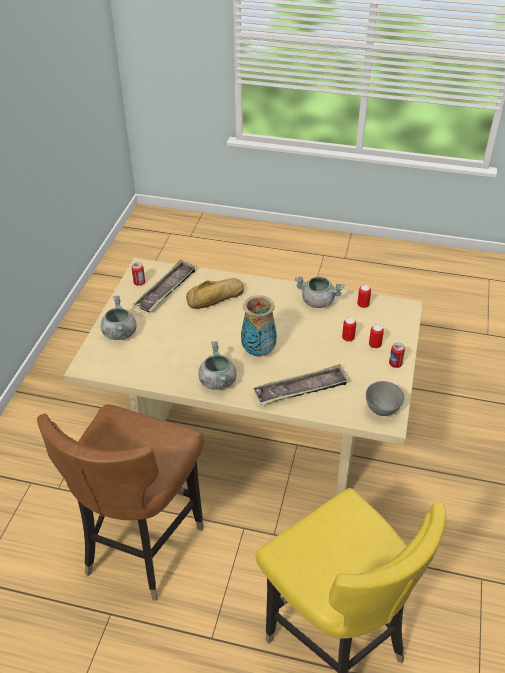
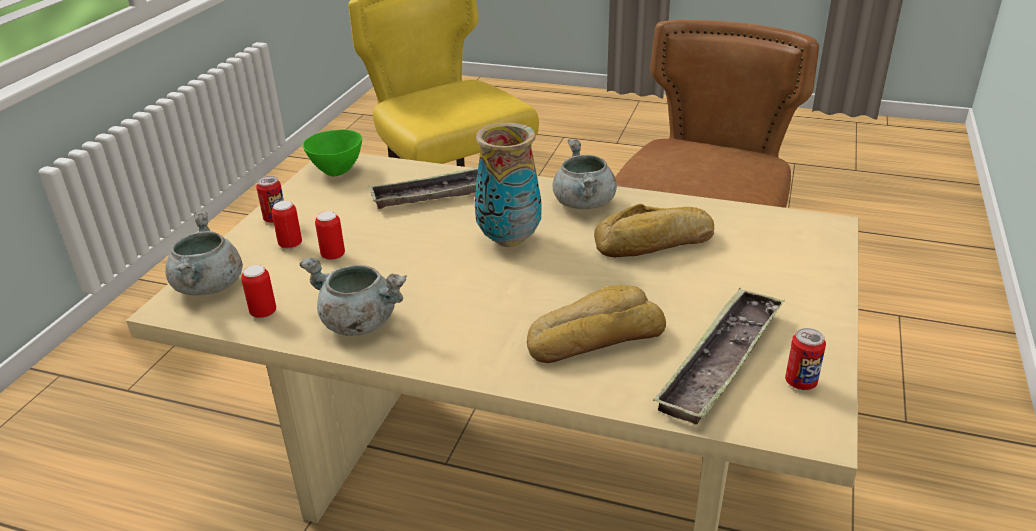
camera: 175 degrees left, 10 degrees down
(119, 333) = (791, 274): grey cooking pot -> grey cooking pot (209, 286)
(181, 351) = (655, 243): none -> bread
(382, 410) = (337, 171): grey bowl -> green bowl

